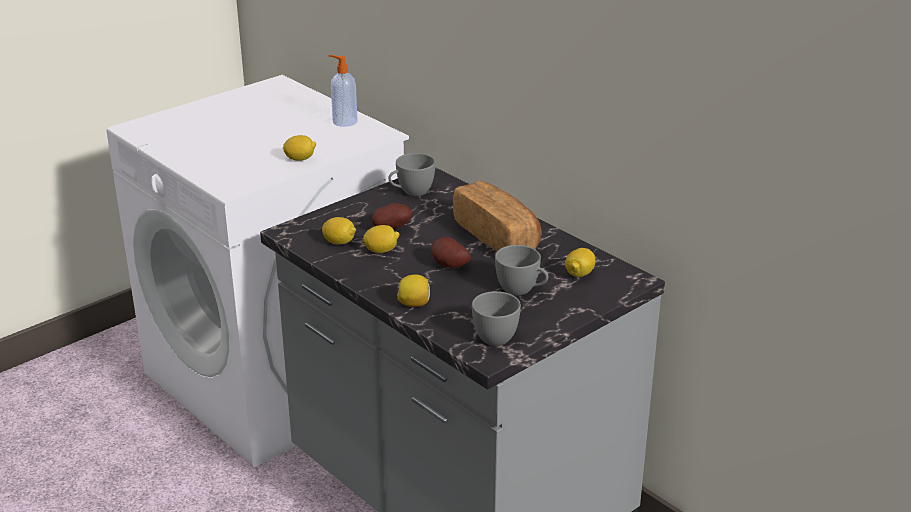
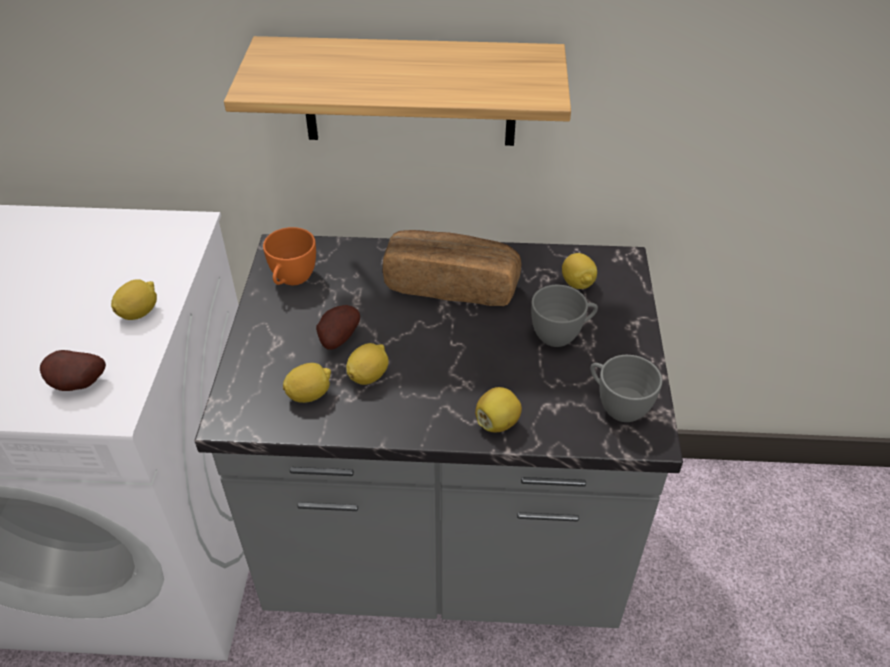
camera: 45 degrees left, 15 degrees up
(344, 121) = (118, 231): soap dispenser -> none
(411, 192) = (291, 280): grey cup -> orange cup
(448, 266) = (459, 351): potato -> potato (77, 385)
(526, 83) = (409, 92): none -> shelf

